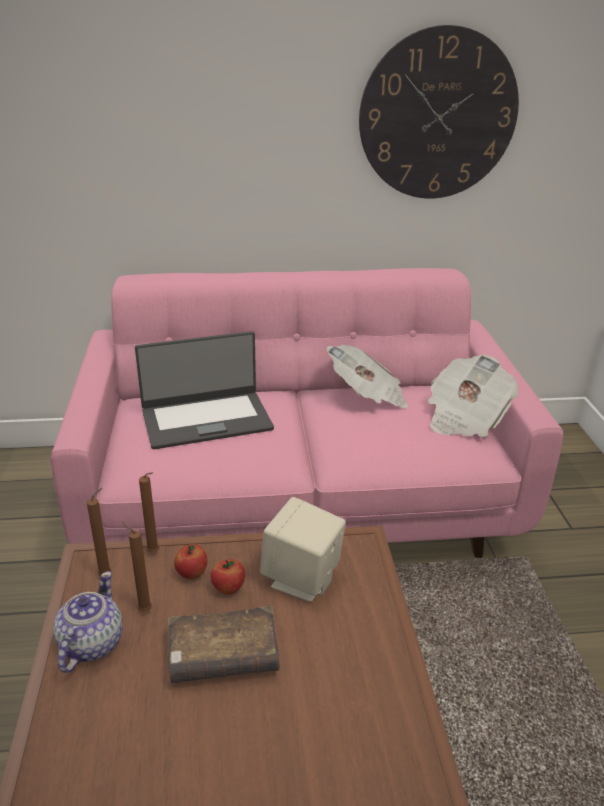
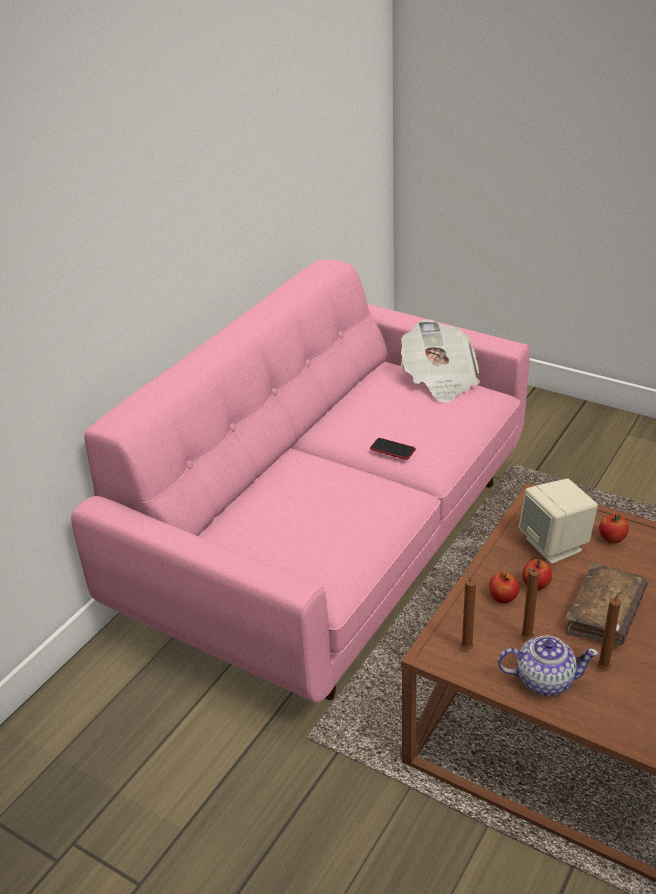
camera: 50 degrees left, 5 degrees up
(90, 644) = (543, 680): teapot -> teapot turned 135 degrees clockwise
(155, 553) = (461, 610): brown candle -> brown candle (605, 668)
(206, 419) = (296, 509): laptop -> none
(333, 432) = (392, 449): none -> phone
(352, 618) = (611, 539): none -> apple
(367, 396) = (358, 409): newspaper -> none
(438, 116) = (280, 122): wall clock -> none

